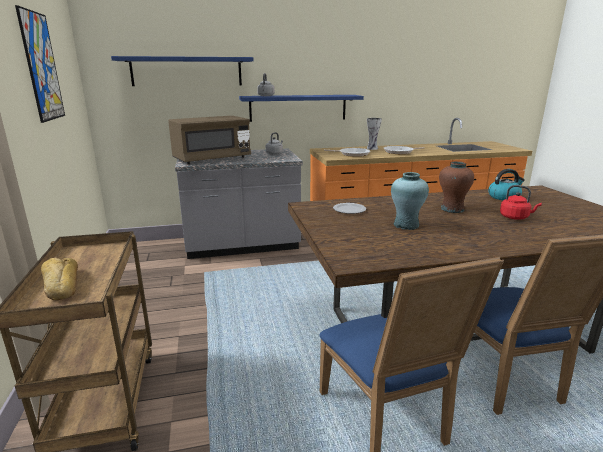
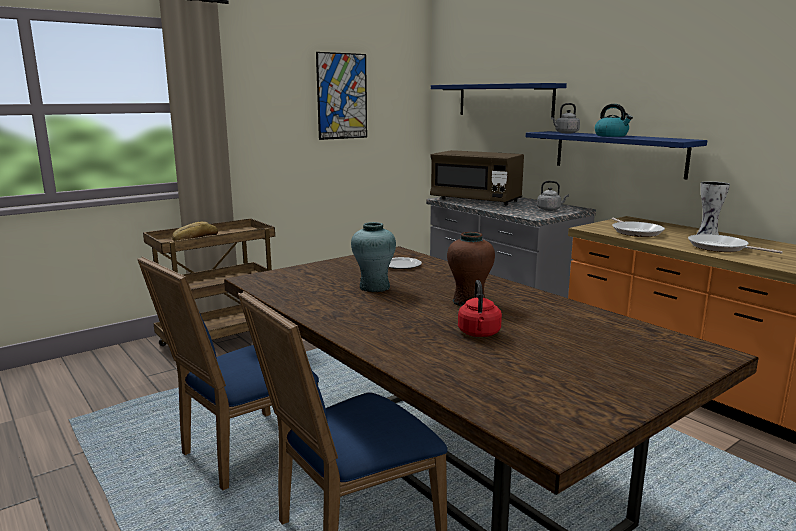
camera: 65 degrees right, 5 degrees down
(504, 197) = (591, 327): kettle -> kettle (611, 136)

